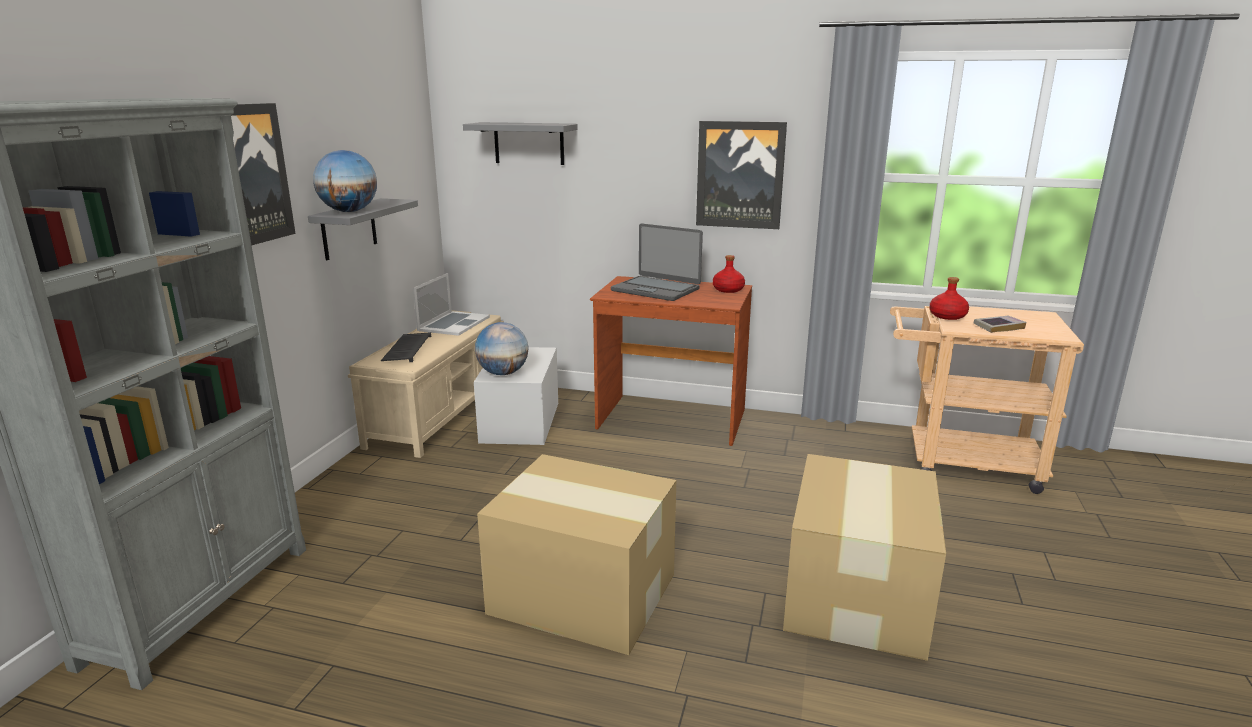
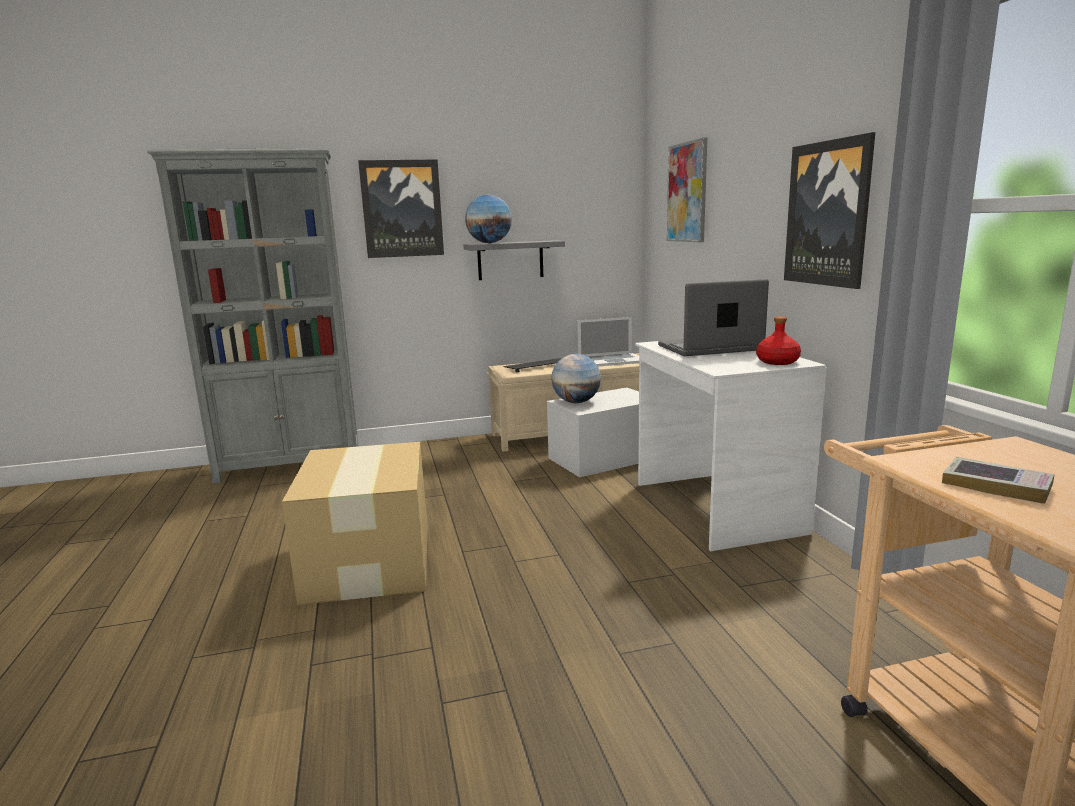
camera: 60 degrees right, 5 degrees down
(529, 143) = (687, 192): grey shelf -> picture
(656, 289) = (710, 348): laptop -> laptop turned 75 degrees clockwise
(671, 420) = (714, 507): brown desk -> white desk
(857, 594) = (473, 711): cardboard box -> none
(948, 316) = (955, 448): red bottle -> none

